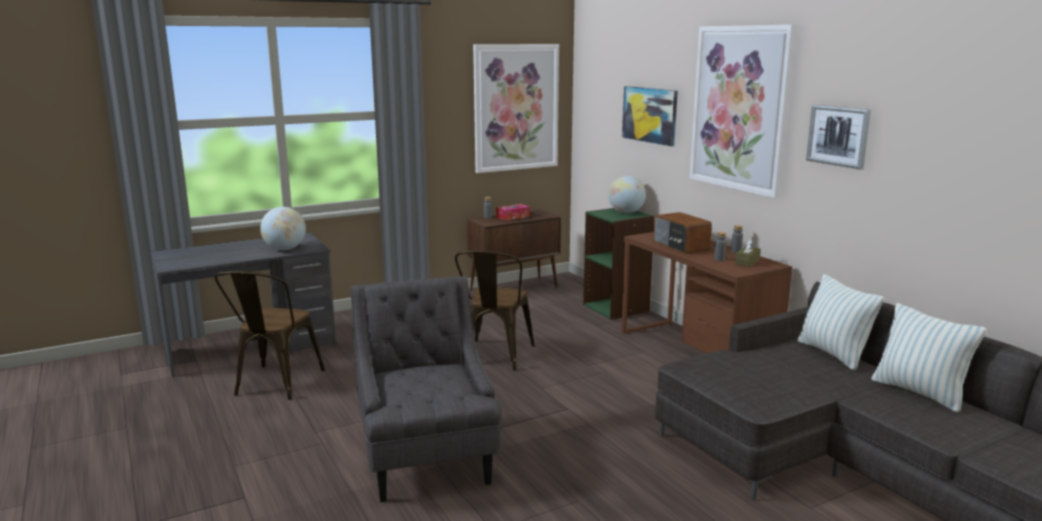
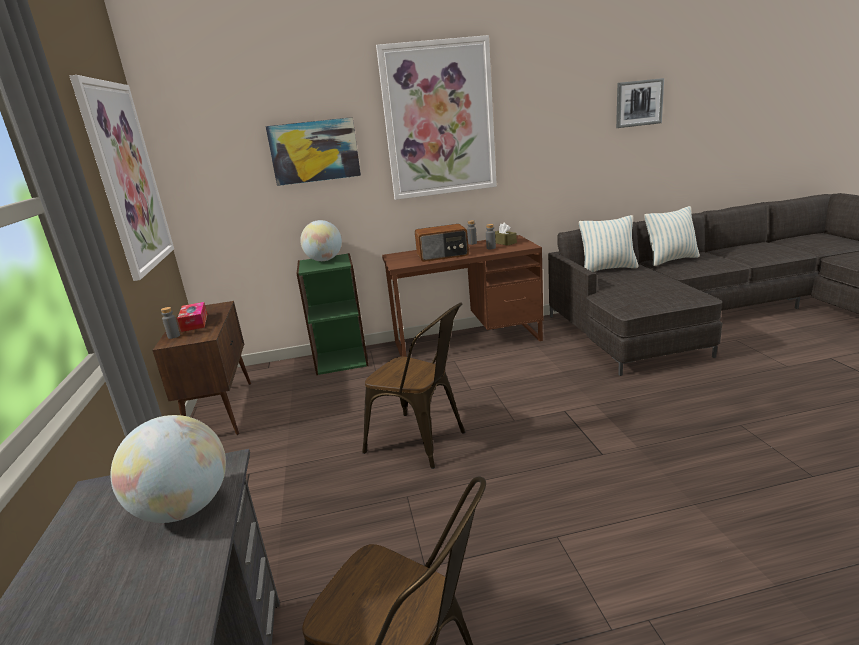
camera: 70 degrees left, 5 degrees up
(426, 459) = (681, 512): grey armchair -> none
(838, 136) = (540, 122): picture -> picture (639, 103)

